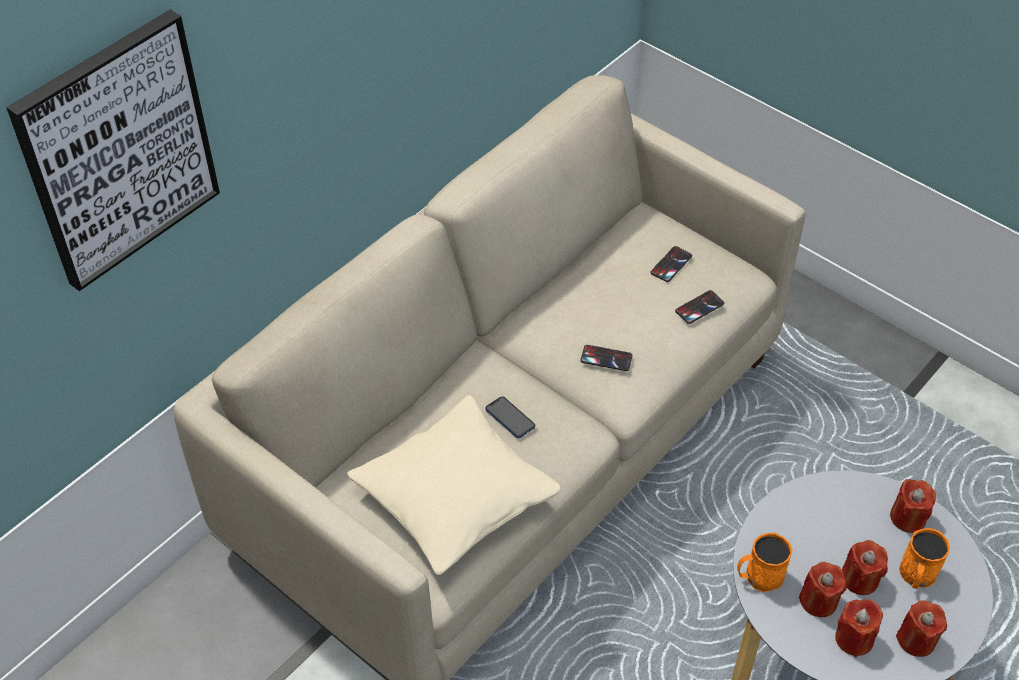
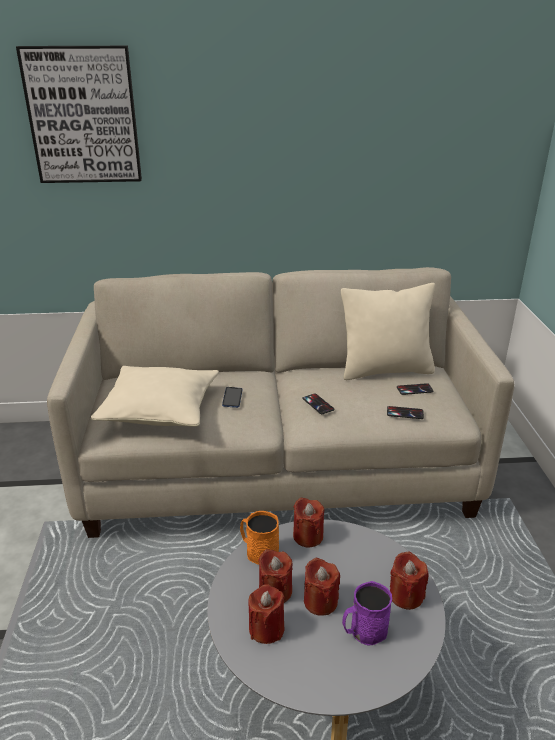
camera: 45 degrees right, 20 degrees down
(606, 252) = (385, 370): none -> beige pillow
(916, 576) = (364, 631): orange mug -> purple mug
(916, 639) = (308, 666): red candle -> red candle (308, 536)

